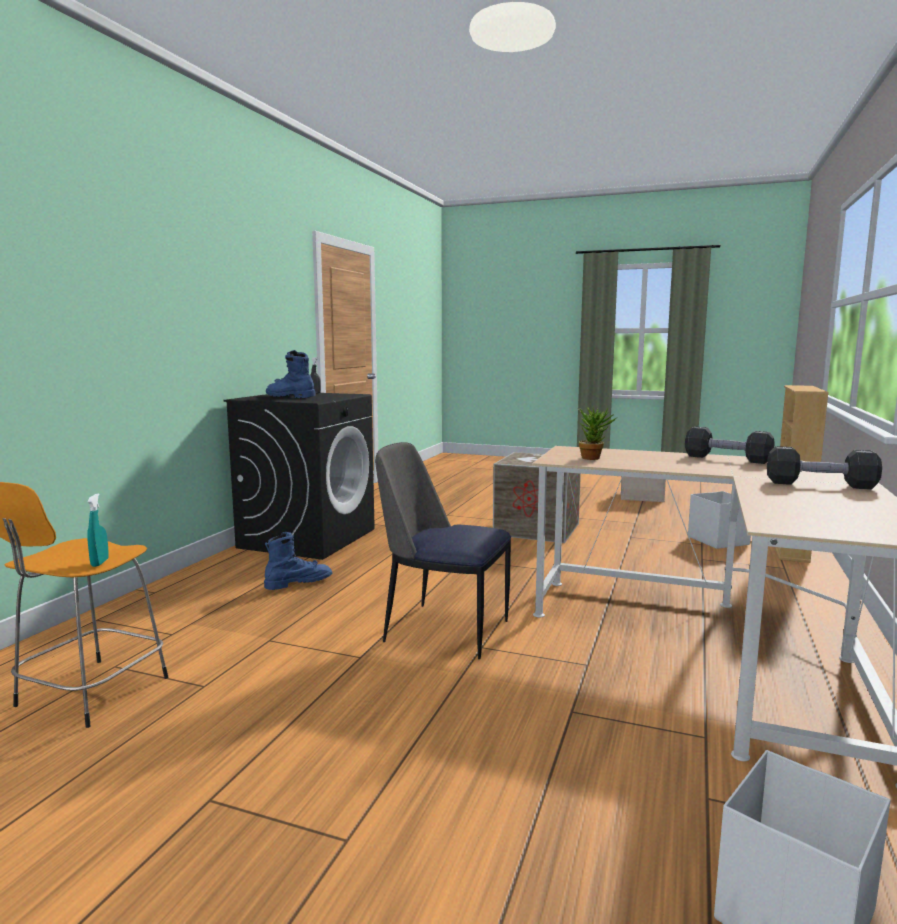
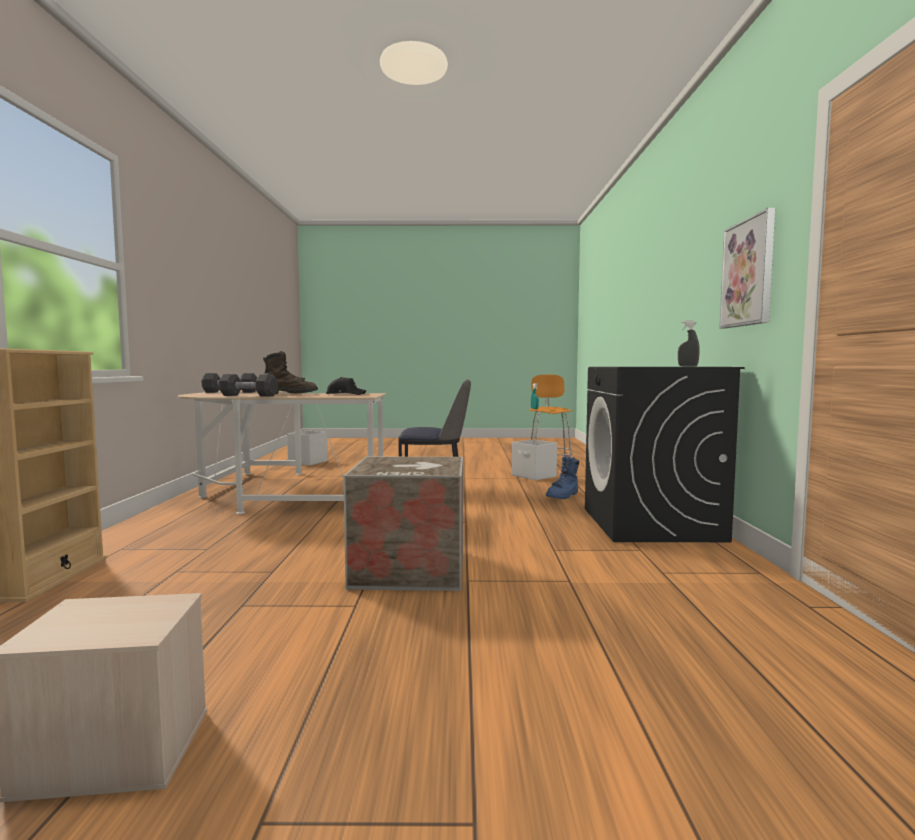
camera: 160 degrees right, 5 degrees down
(277, 320) = (748, 273): none -> picture
(289, 396) = (665, 366): blue boot -> none
(594, 458) = (345, 394): potted plant -> black cap
(681, 464) = (289, 394): none -> brown boot
(718, 540) = (139, 581): white storage box -> white storage box (534, 476)

